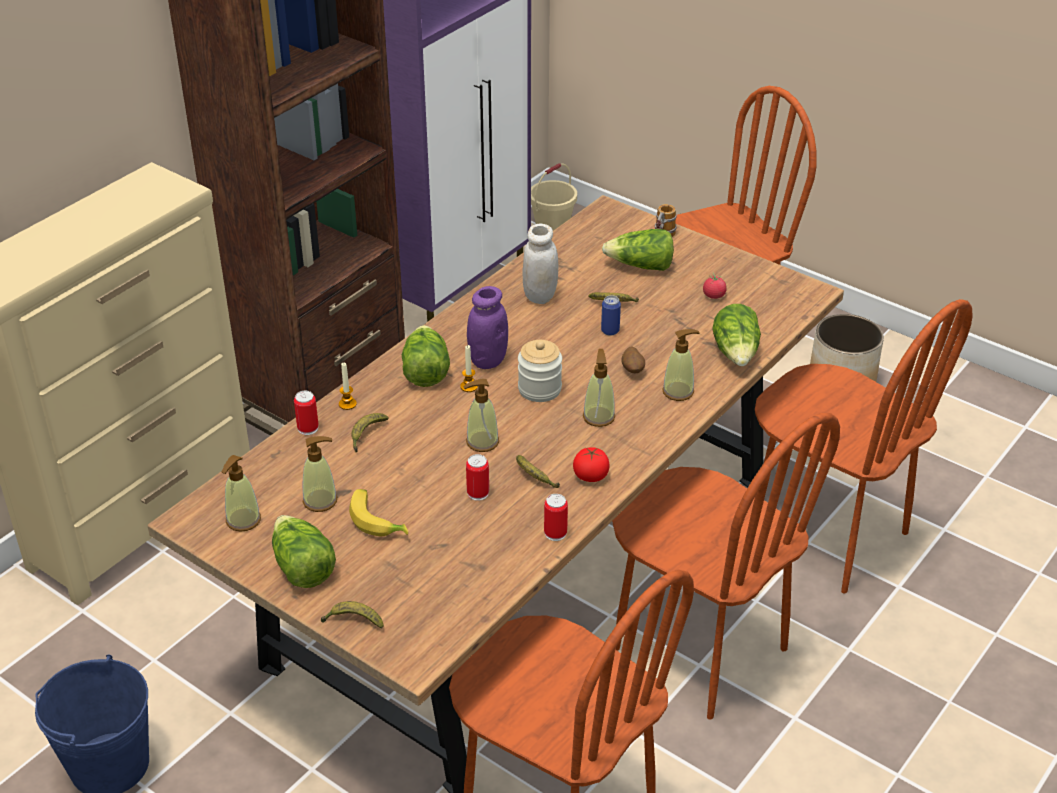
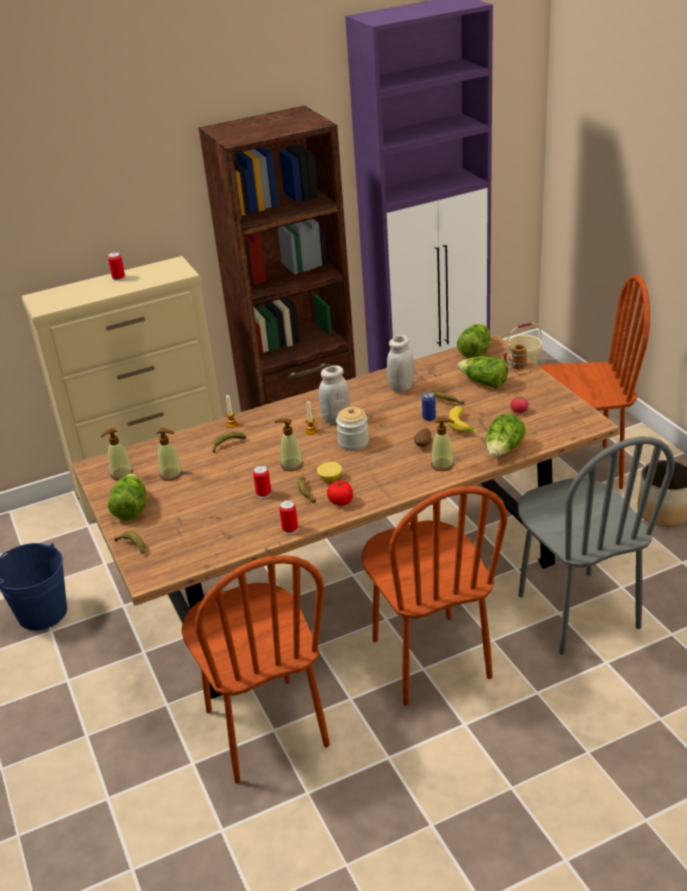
camera: 30 degrees right, 5 degrees down
(308, 428) = (198, 433): can -> can (118, 278)
(378, 520) = (193, 493): banana -> banana (464, 425)
(425, 371) = (292, 416): lettuce -> lettuce (474, 350)
(488, 360) = (335, 418): purple jar -> white jar
(550, 448) = (330, 478): none -> lemon
(598, 416) = (376, 467): soap dispenser -> none
(827, 534) = (577, 611): brown chair -> grey chair

